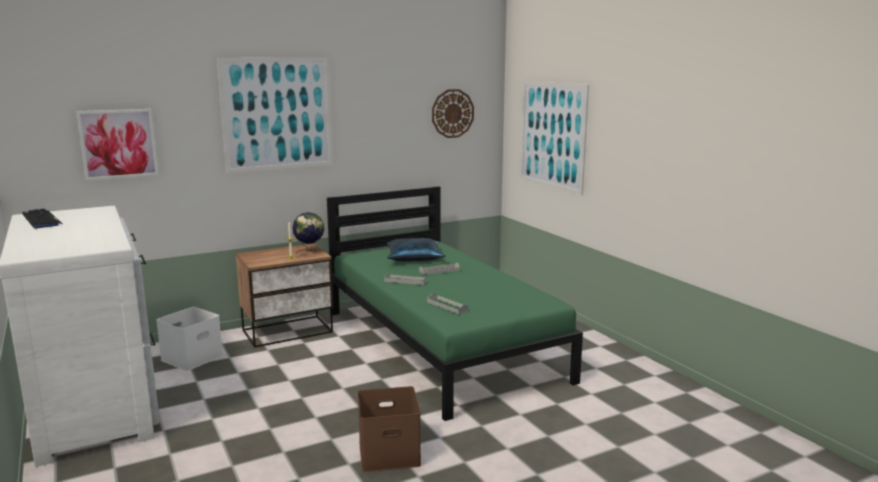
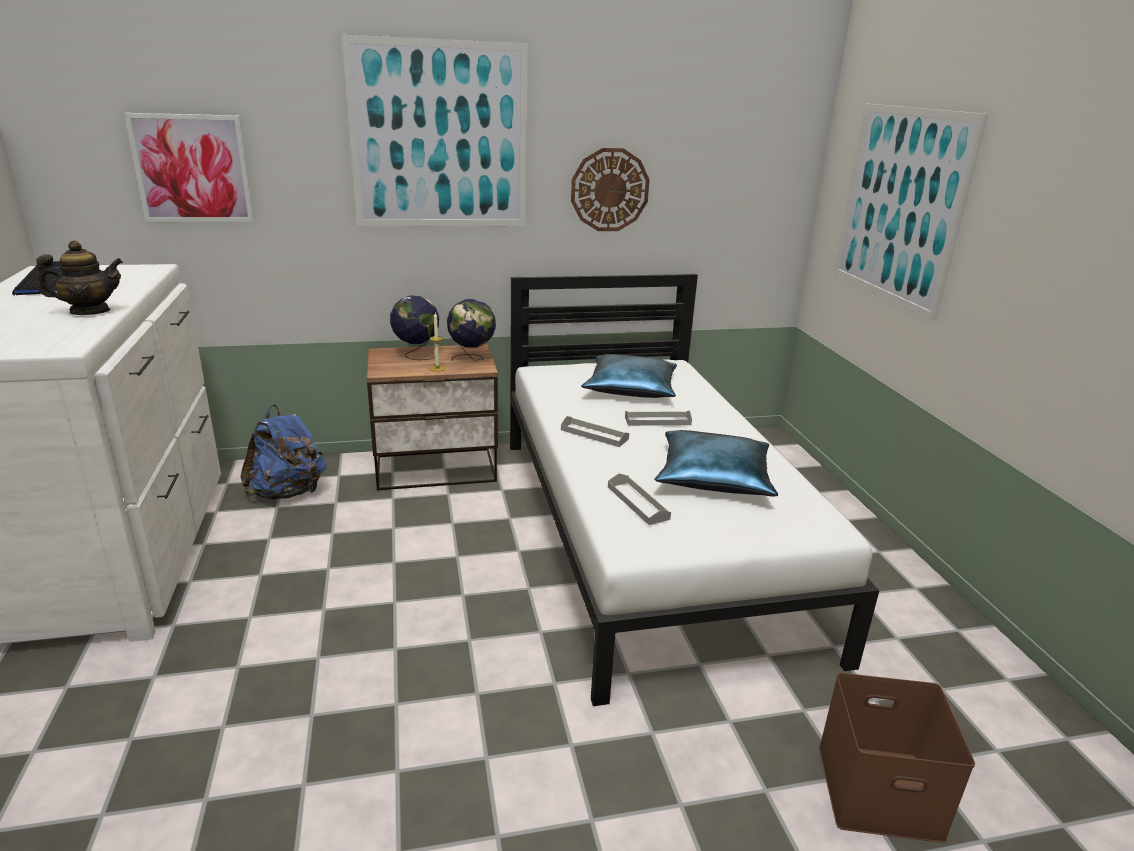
camera: 15 degrees right, 10 degrees up
(100, 231) = (90, 312): none -> teapot
(192, 357) = (288, 493): white storage box -> blue backpack
(271, 253) = (416, 355): none -> globe
(390, 452) = (475, 760): brown storage box -> brown storage box (880, 789)
(441, 344) = (647, 534): green bed -> white bed
(452, 113) = (734, 154): wall clock -> wall clock (609, 190)
(483, 291) = (714, 477): none -> blue pillow

